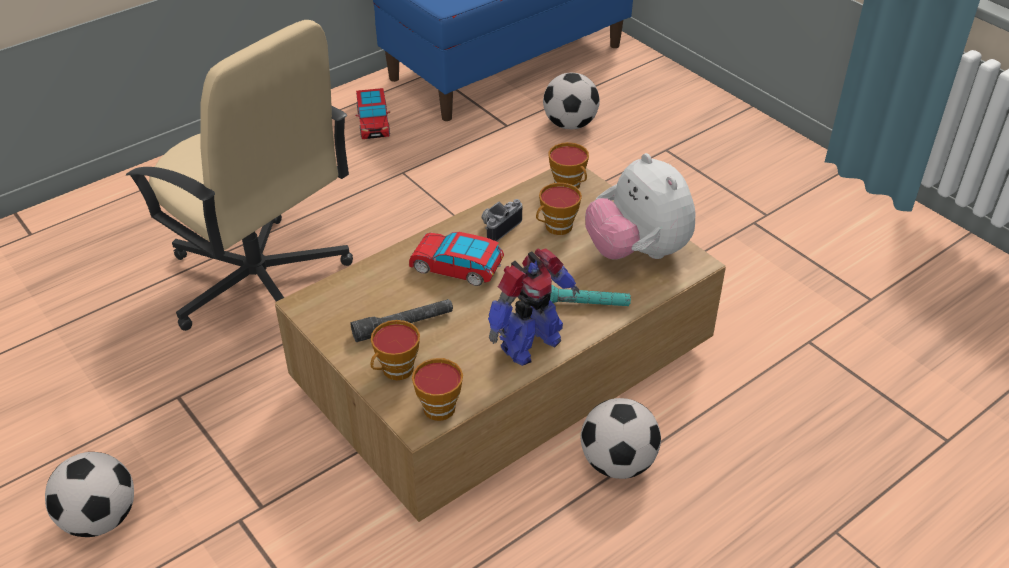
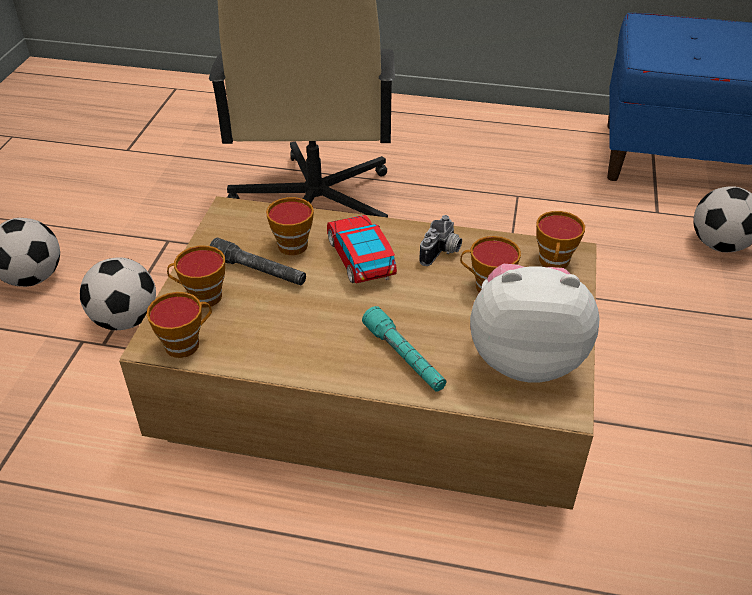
camera: 50 degrees right, 0 degrees up
(373, 122) = (548, 149): toy car -> none
(392, 293) = (289, 244): none -> cup
(498, 226) = (442, 253): camera -> camera turned 120 degrees clockwise
(529, 344) = (315, 355): toy robot -> none
(617, 463) = (345, 537): football -> football (125, 320)
(637, 252) = (525, 356): plush toy -> plush toy turned 75 degrees clockwise

